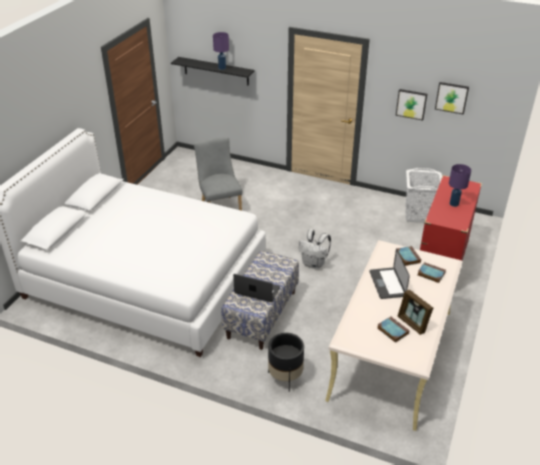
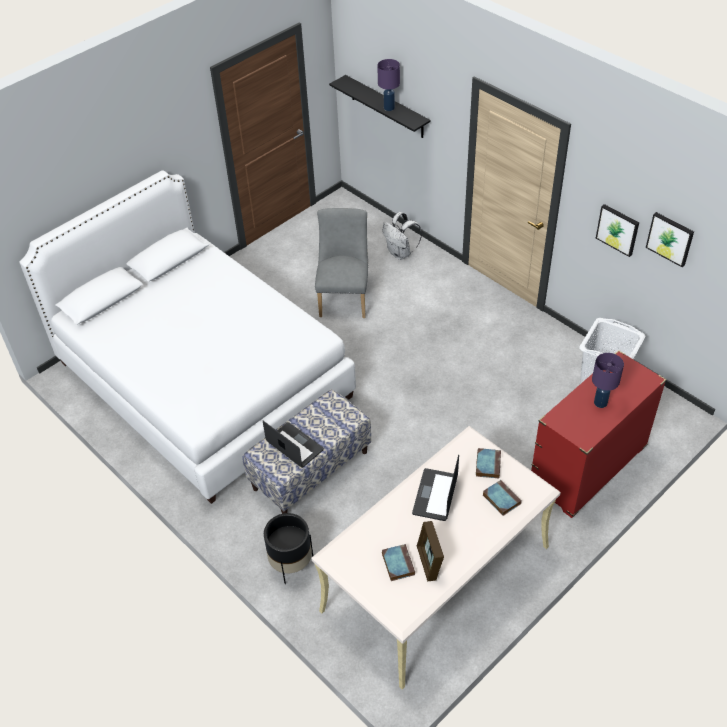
camera: 25 degrees right, 10 degrees up
(314, 264) = (415, 418): white backpack -> white backpack (400, 253)

